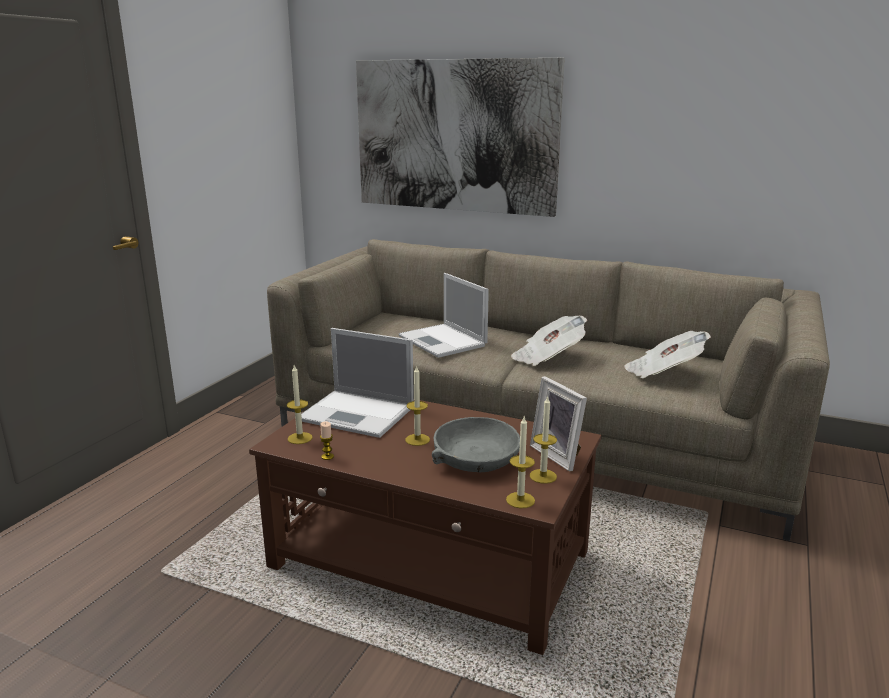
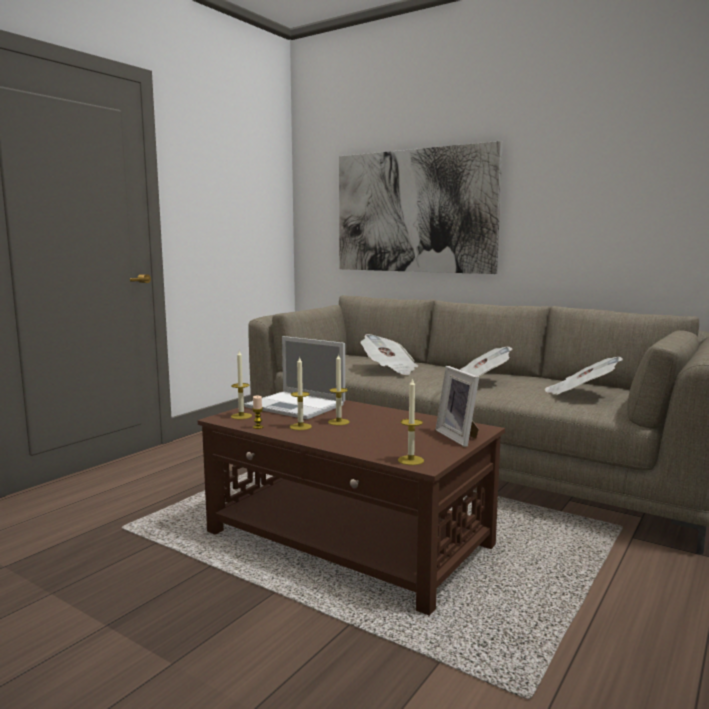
camera: 10 degrees right, 10 degrees down
(443, 341) = (389, 370): laptop -> newspaper
(476, 458) = (384, 435): grey bowl -> none
(543, 476) = (438, 448): candle -> candle (300, 427)

